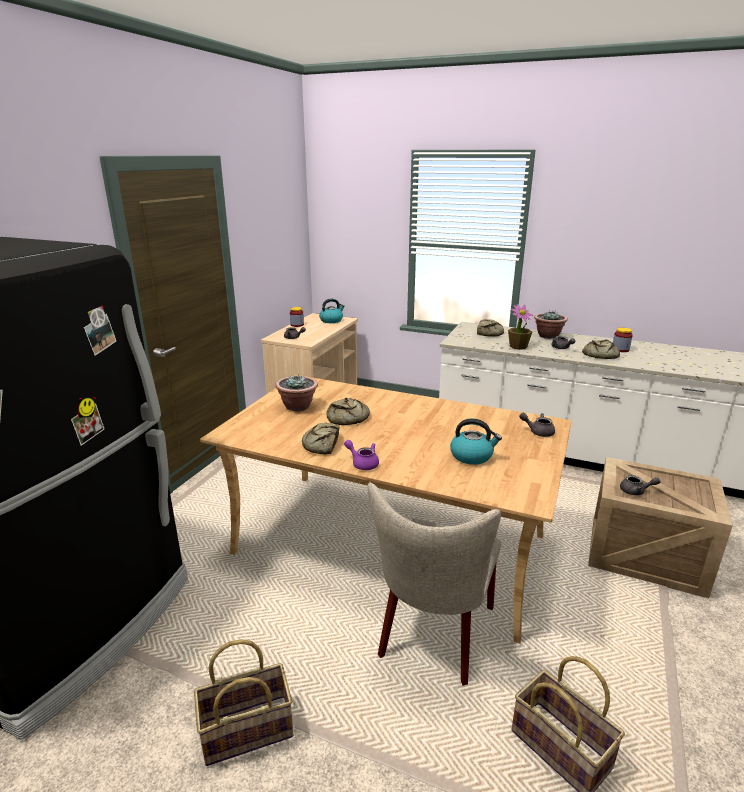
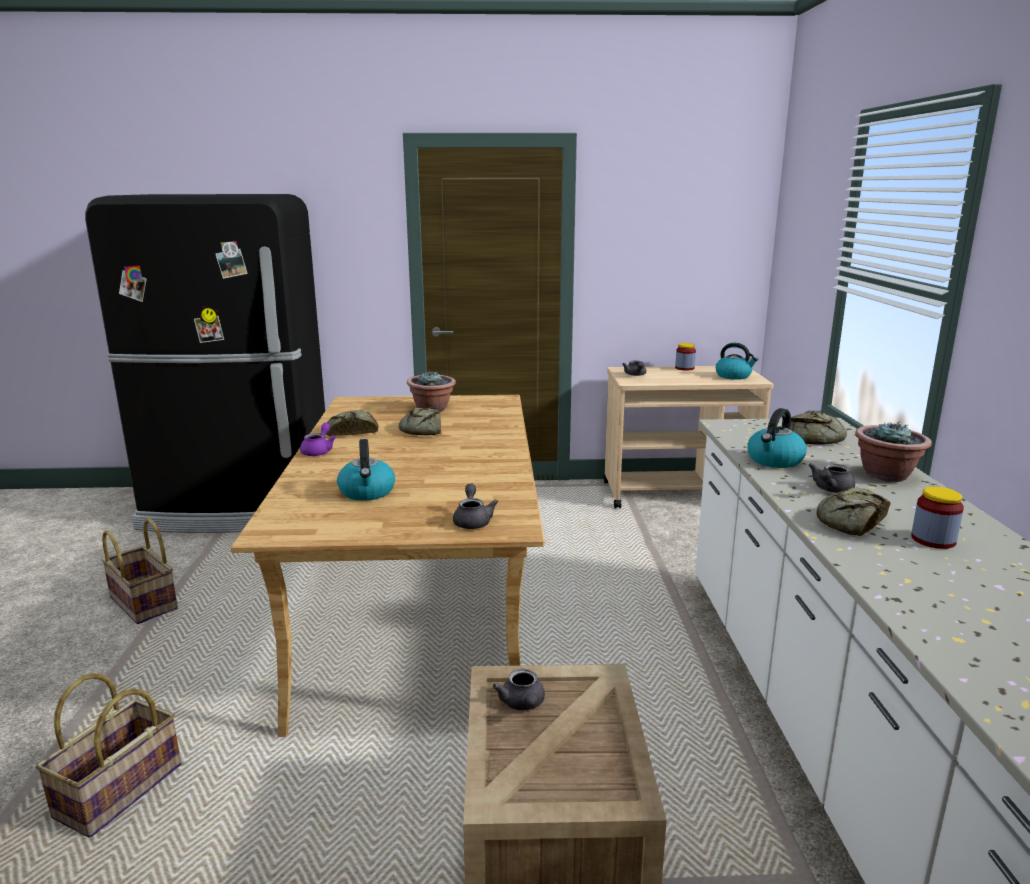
camera: 65 degrees right, 5 degrees down
(433, 636) = (274, 671): beige chair -> none
(518, 346) = (775, 461): potted plant -> kettle

